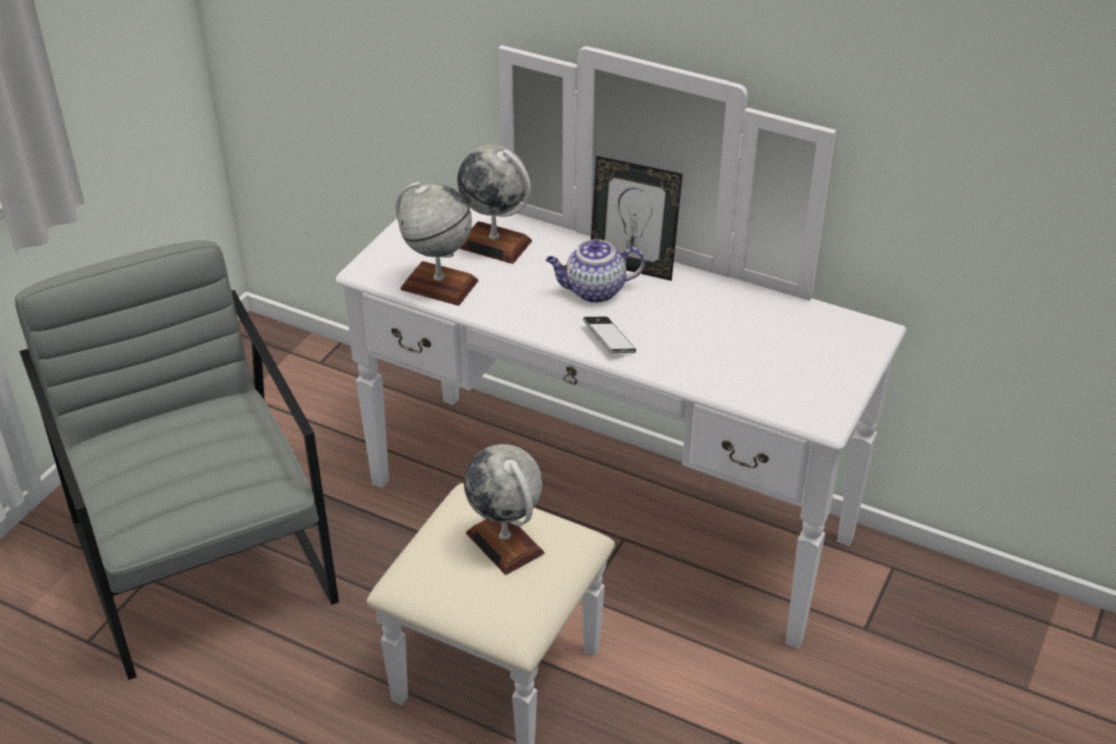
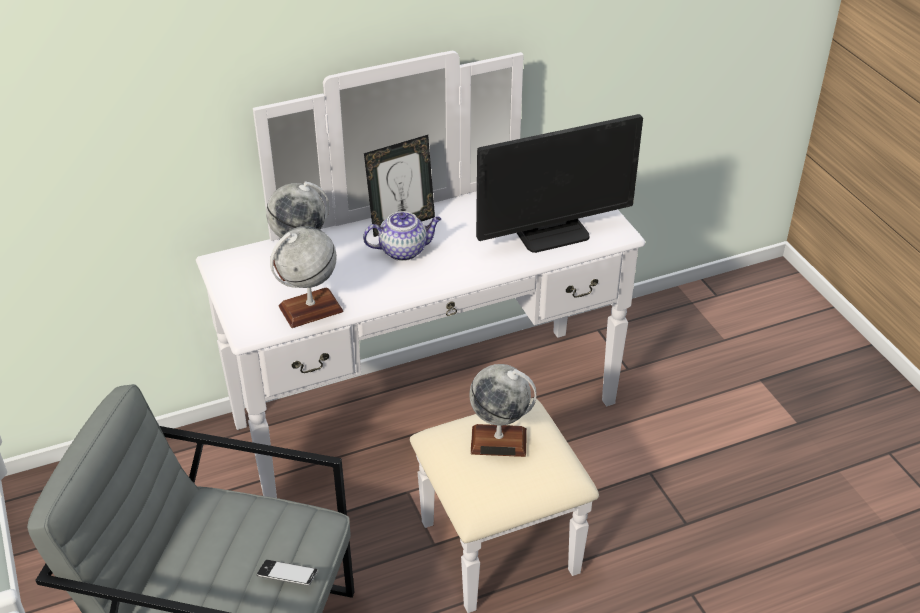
camera: 50 degrees left, 0 degrees up
(594, 291) = (404, 250): teapot -> teapot turned 135 degrees counterclockwise
(609, 339) = (457, 270): phone -> phone (287, 576)
(755, 371) = (552, 234): none -> monitor

